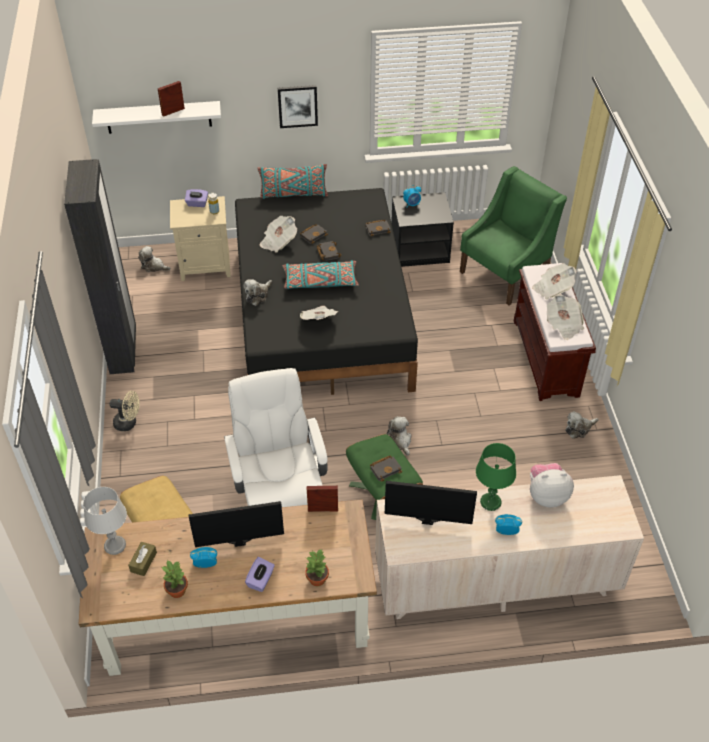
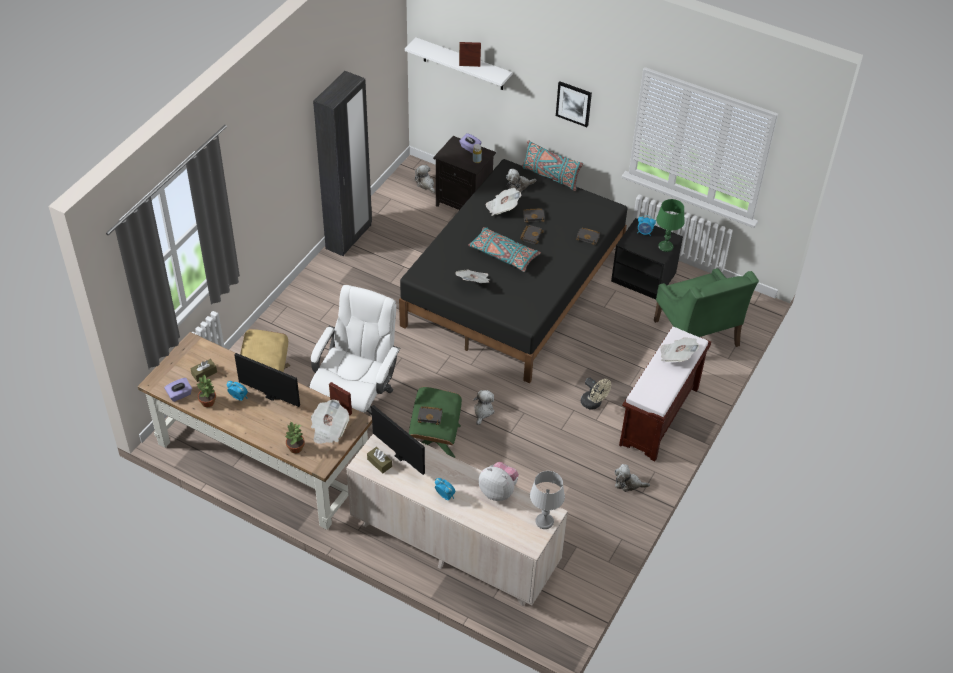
camera: 35 degrees right, 0 degrees up
(115, 546) = (196, 353): grey table lamp -> grey table lamp (544, 521)
(129, 423) = (308, 290): beige fan -> beige fan (593, 404)
(206, 265) = (464, 203): beige nightstand -> black nightstand
(258, 295) = (448, 241): plush toy -> plush toy (518, 185)
(261, 580) = (261, 427): purple tissue box -> purple tissue box (179, 395)
(415, 540) = (379, 463): none -> brown tissue box
(490, 502) = (454, 471): green table lamp -> green table lamp (665, 247)
(505, 273) = (696, 334): green armchair -> green armchair turned 75 degrees clockwise
(563, 325) = (655, 387): newspaper -> newspaper (329, 429)

